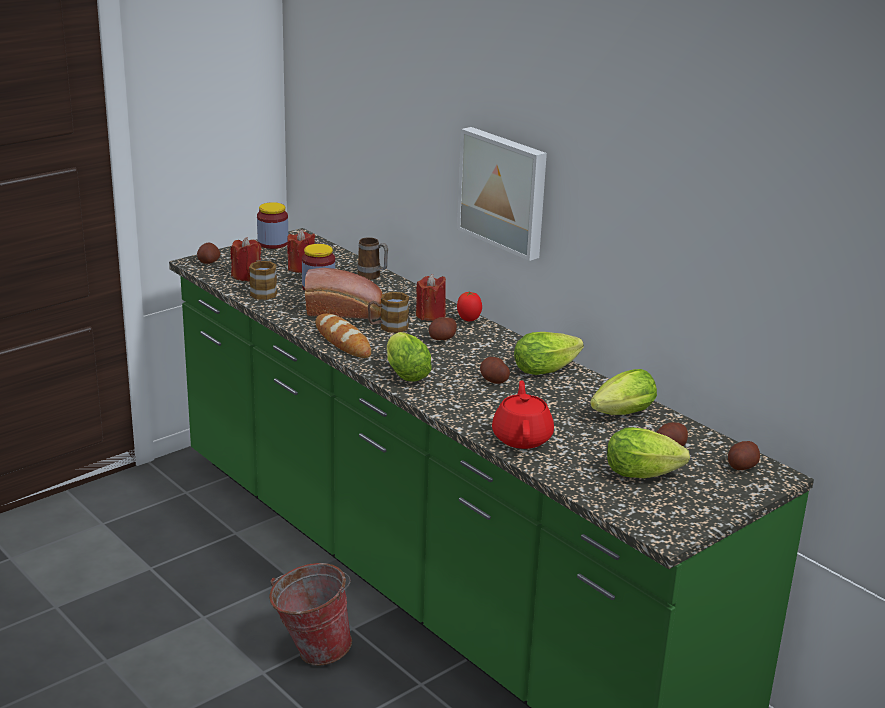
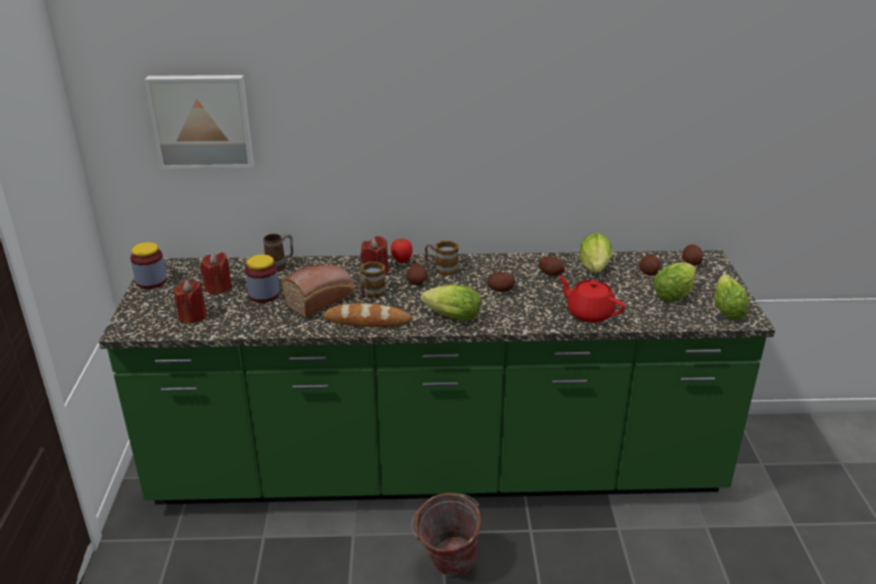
camera: 50 degrees left, 5 degrees up
(209, 262) = (136, 323): potato -> potato (551, 273)
(262, 292) = (232, 321): mug -> mug (441, 268)
(504, 191) = (410, 148): picture -> picture (202, 120)
(549, 368) = (507, 264): lettuce -> lettuce (726, 307)

